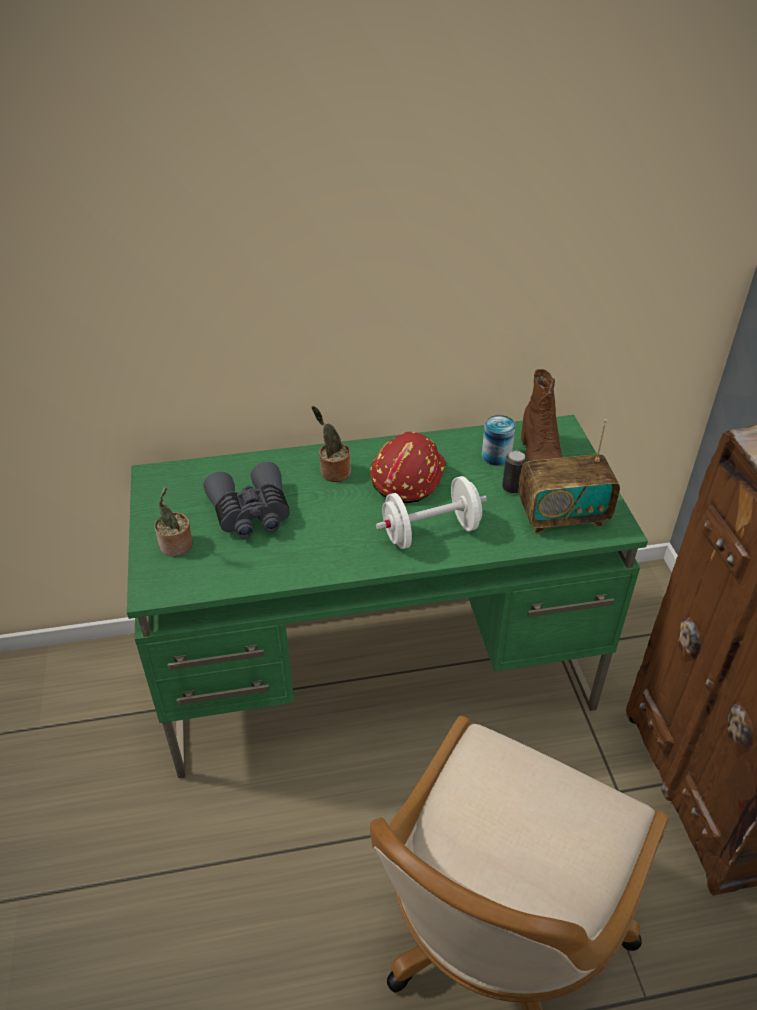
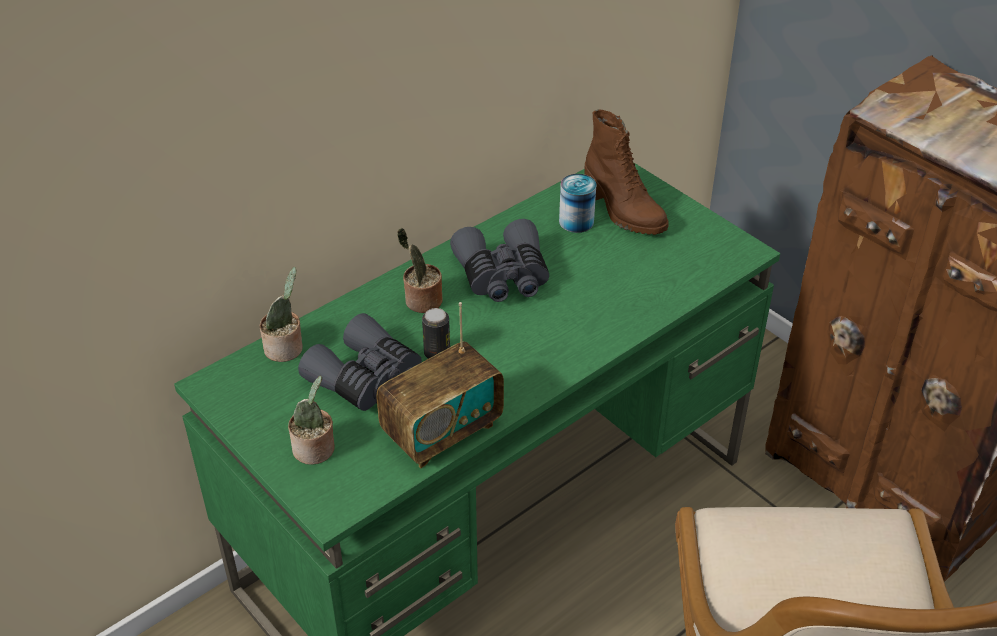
camera: 30 degrees left, 0 degrees up
(217, 470) = (286, 349): none -> potted plant
(406, 476) = (503, 276): red hard hat -> grey binoculars
(431, 532) = (576, 324): white dumbbell -> none
(512, 487) = (618, 248): can -> can (437, 353)
(562, 516) = (687, 259): radio -> radio (442, 432)

